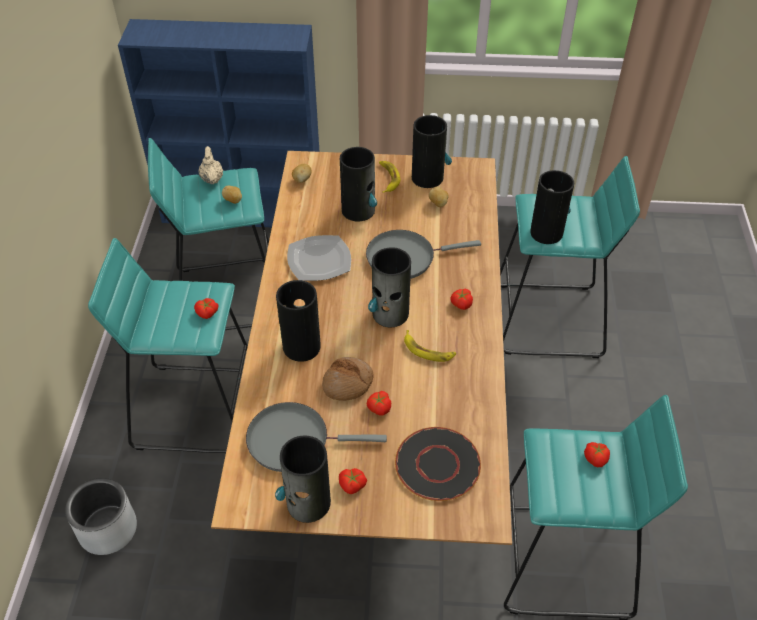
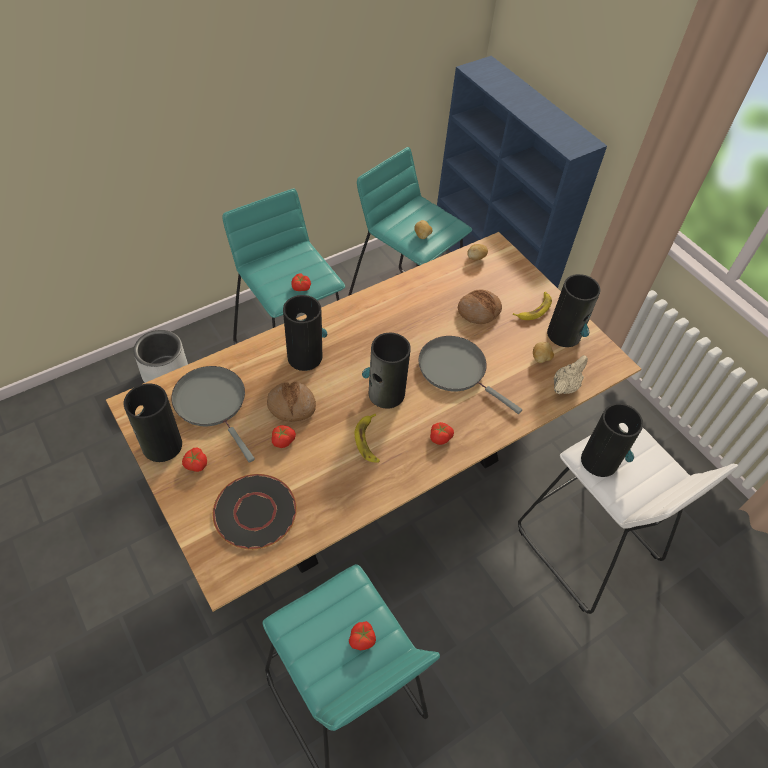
camera: 50 degrees right, 5 degrees up
(212, 179) = (432, 211): beige teapot -> beige teapot (565, 386)
(318, 260) = (401, 316): plate -> none
(359, 210) = (479, 311): vase -> bread
(549, 320) = (587, 546): turquoise stool -> white stool

